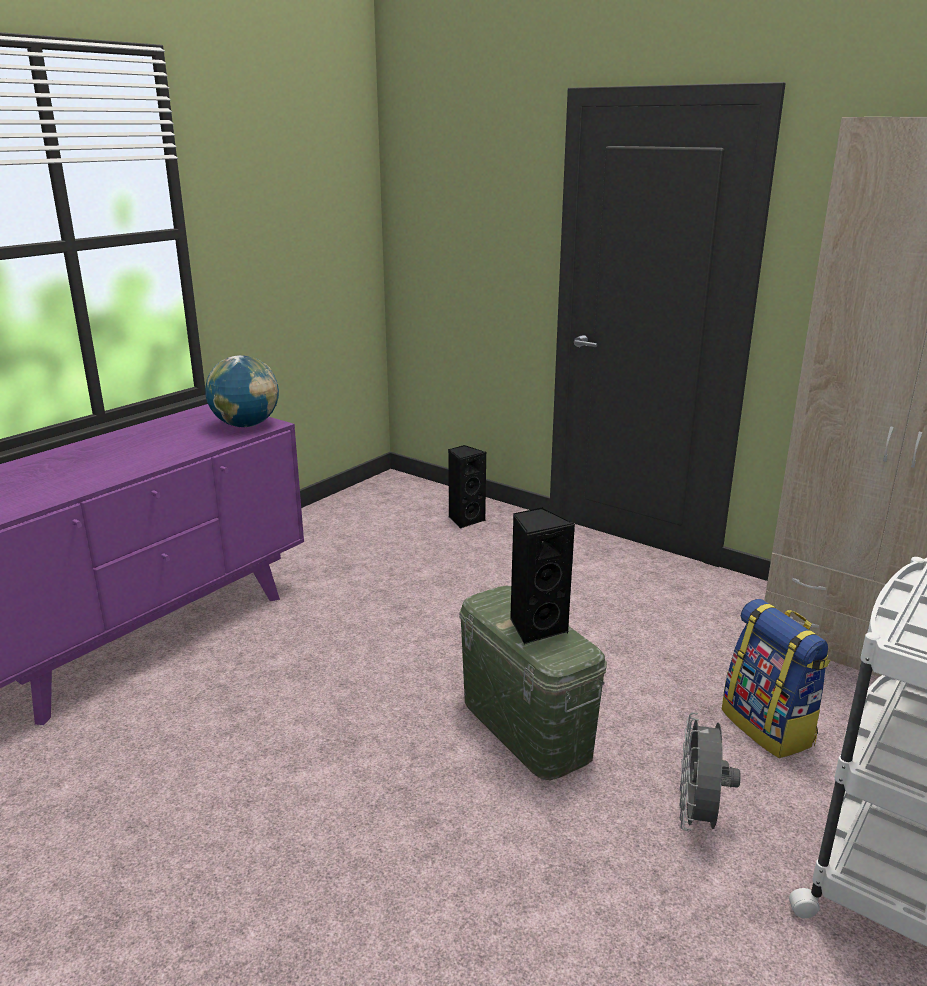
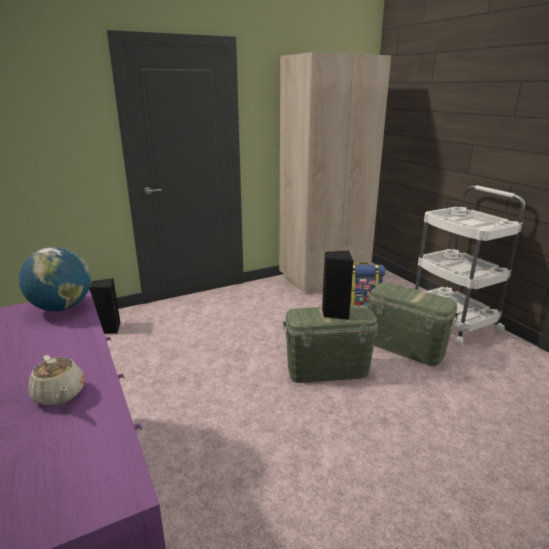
camera: 65 degrees left, 0 degrees up
(88, 471) = (59, 394): none -> beige teapot
(698, 818) = (406, 347): grey fan -> green storage box

